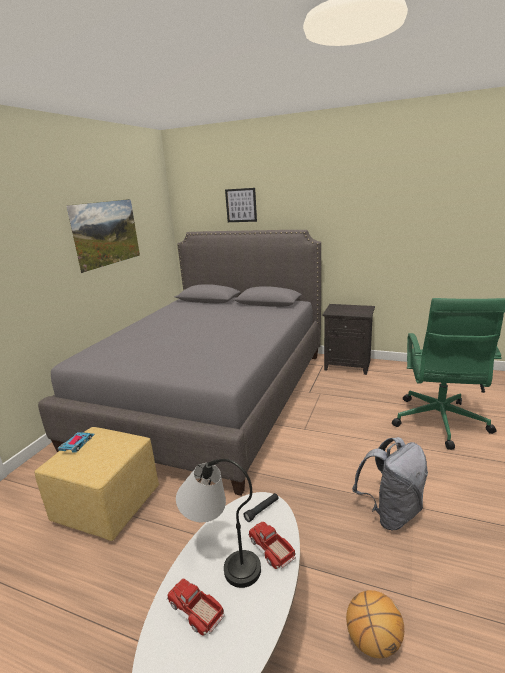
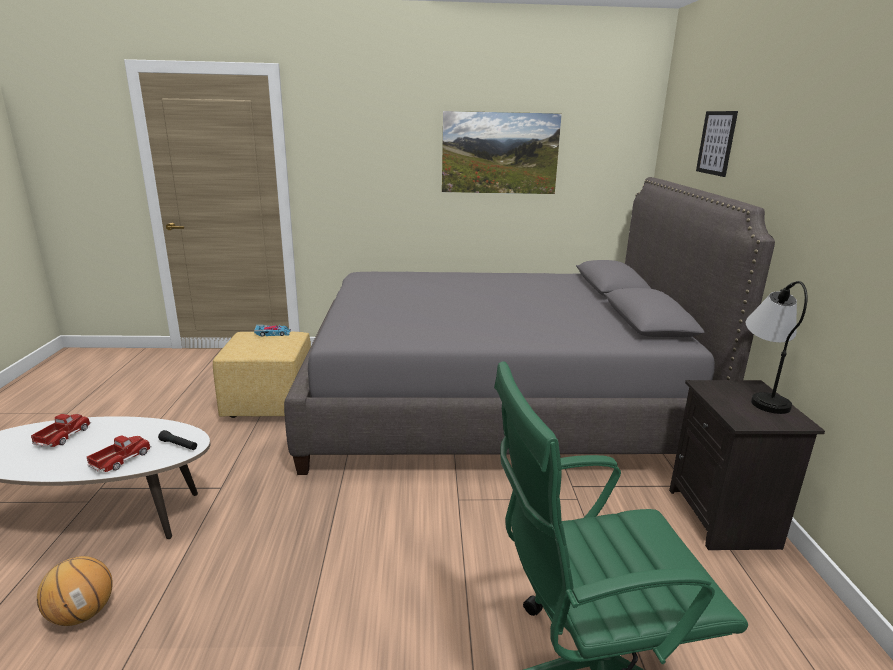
camera: 65 degrees right, 0 degrees up
(222, 558) = (116, 436): table lamp -> table lamp (762, 394)
(391, 513) = (285, 618): grey backpack -> none

